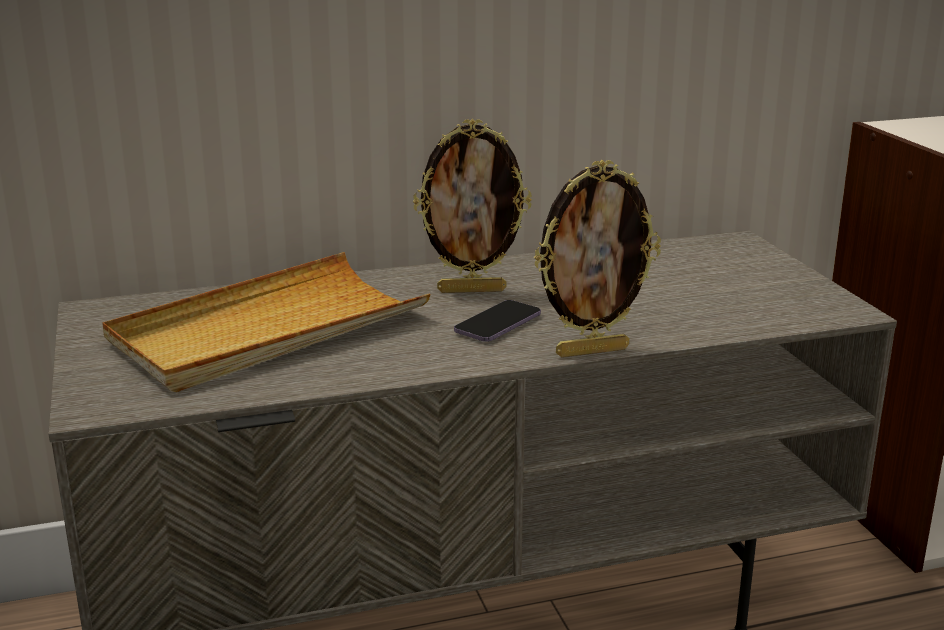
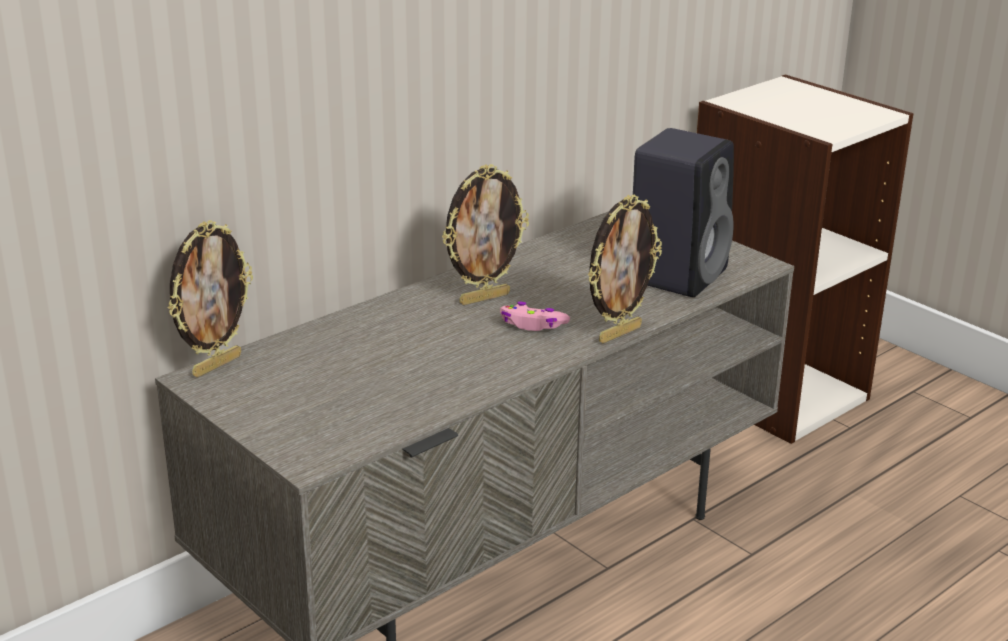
camera: 25 degrees left, 5 degrees up
(126, 301) = (216, 365): none -> picture frame
(268, 330) = (365, 367): beige tray -> none
(498, 324) = (532, 325): phone -> pink game controller
(729, 304) = (677, 273): none -> black speaker

